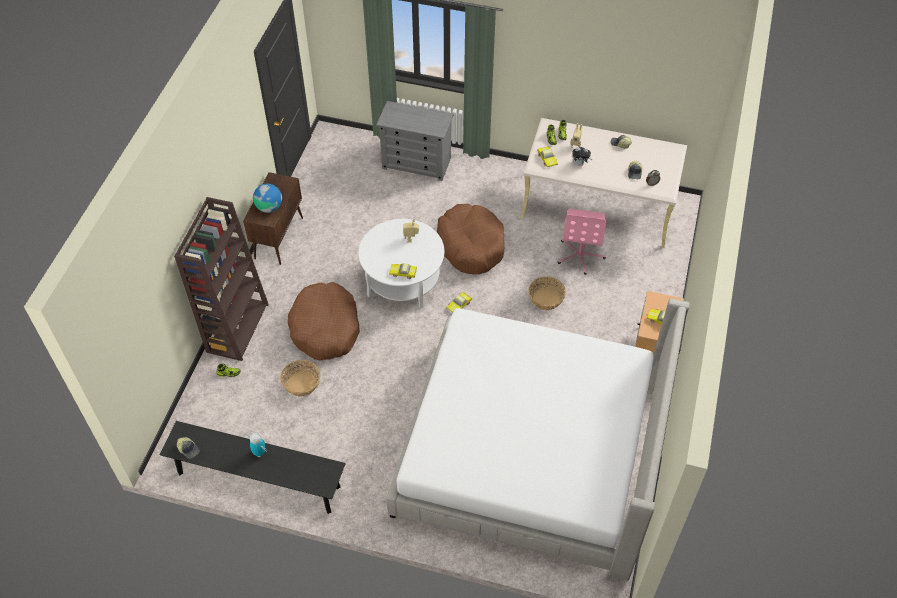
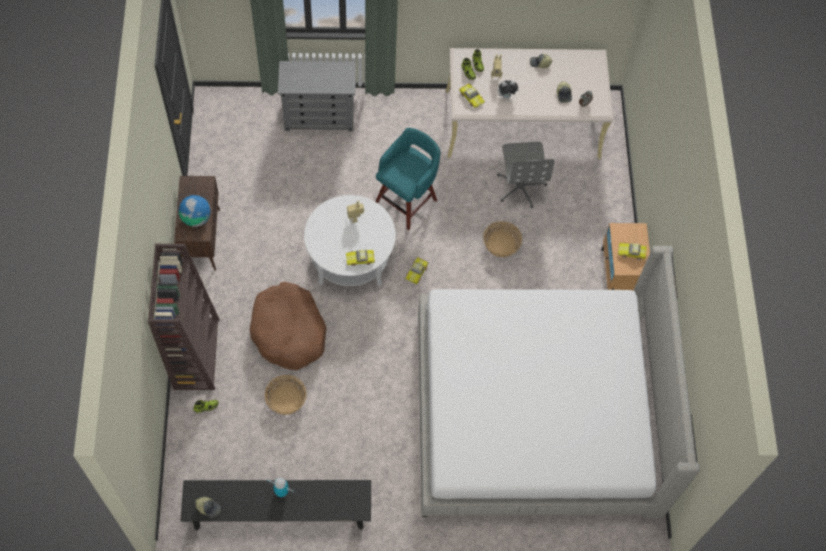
camera: 20 degrees left, 10 degrees up
(471, 245) = (407, 201): brown dog bed -> turquoise stool
(580, 255) = (520, 186): pink office chair -> grey office chair

